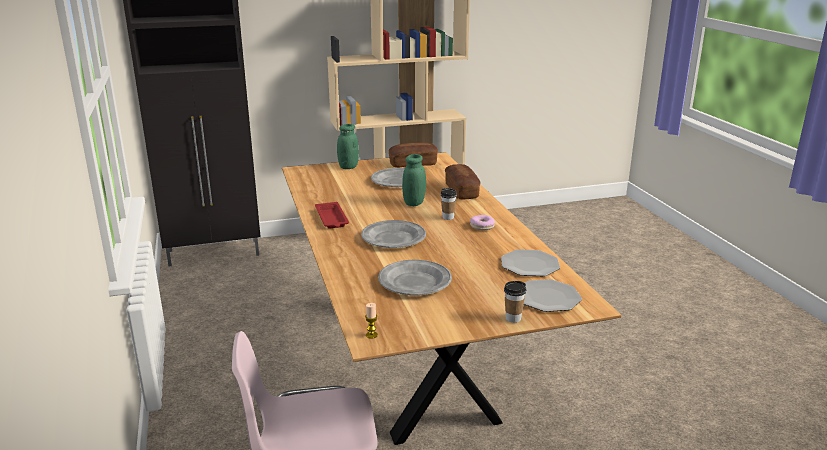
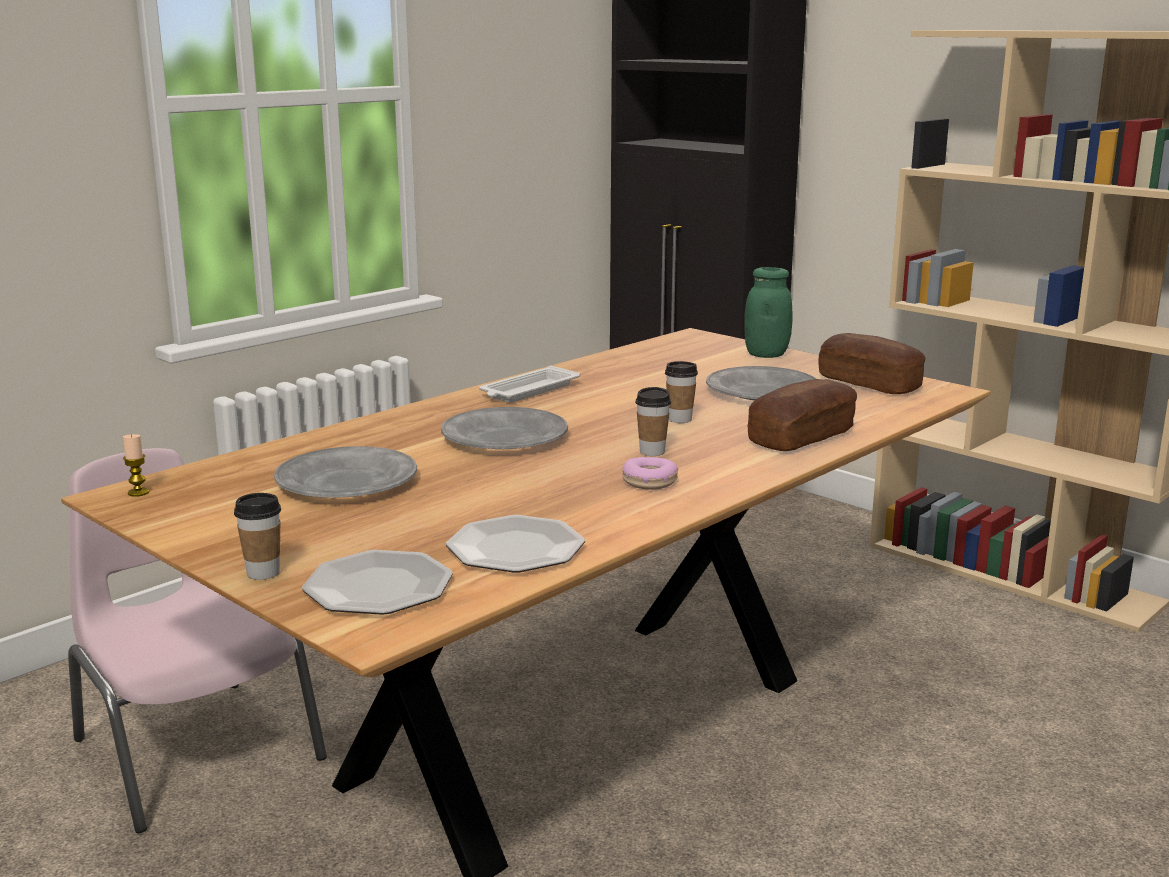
camera: 60 degrees right, 5 degrees down
(332, 219) = (528, 391): red tray -> white tray
(414, 203) = (680, 419): green jar -> cup

